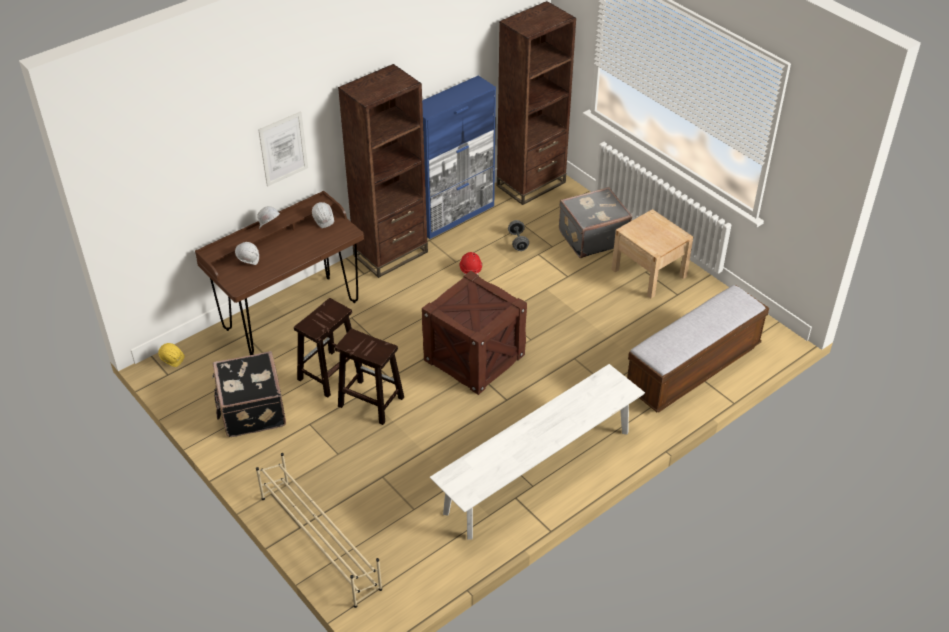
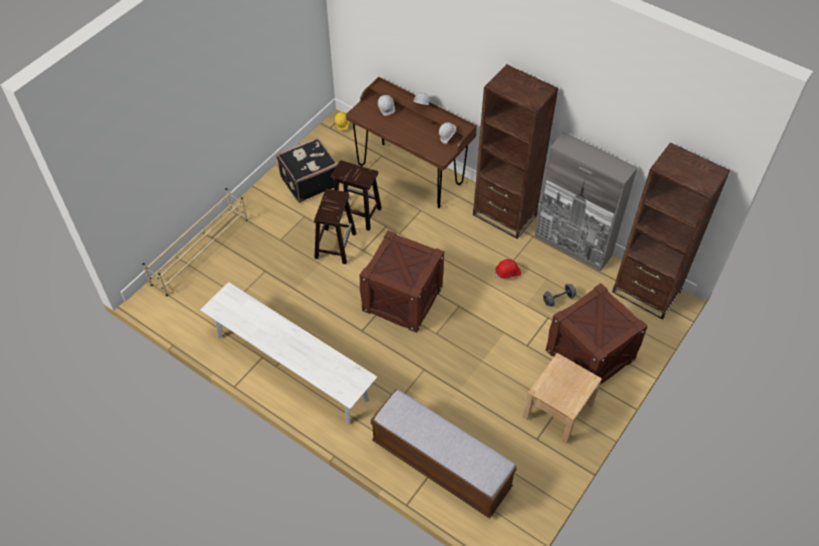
camera: 75 degrees right, 10 degrees up
(283, 148) = (456, 69): picture -> none
(455, 215) = (573, 246): blue cabinet -> grey cabinet
(592, 237) = (590, 355): grey suitcase -> crate

